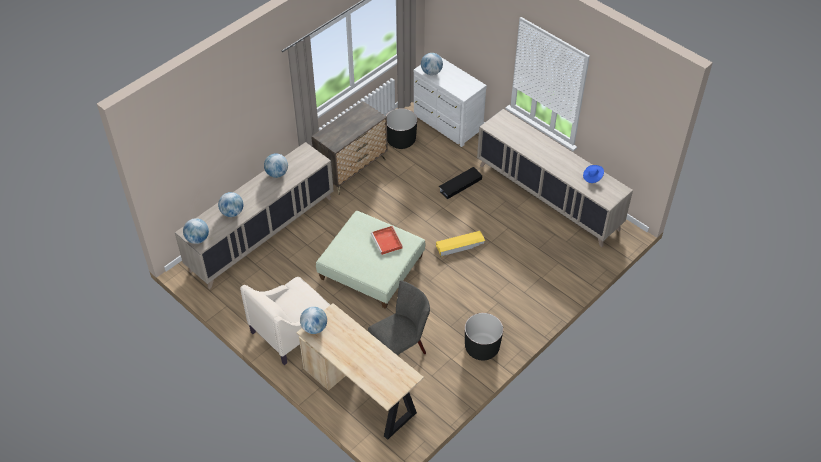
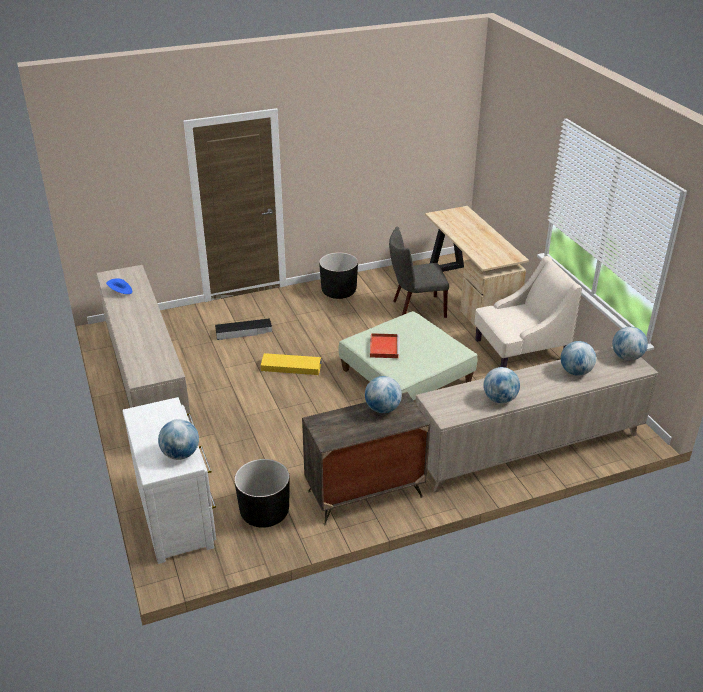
camera: 155 degrees left, 15 degrees down
(314, 328) = (509, 258): globe -> globe (382, 409)
(460, 185) = (235, 426): black storage box -> black storage box (244, 332)

